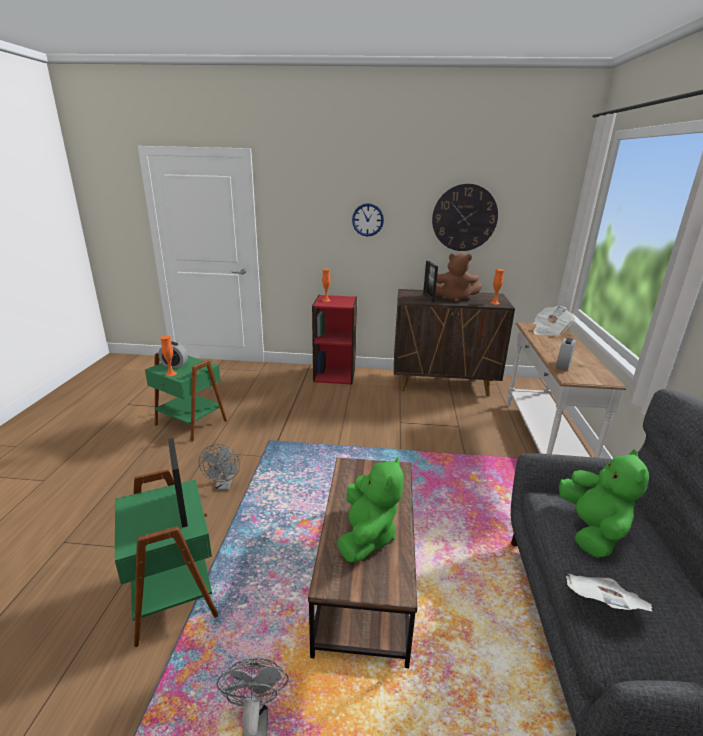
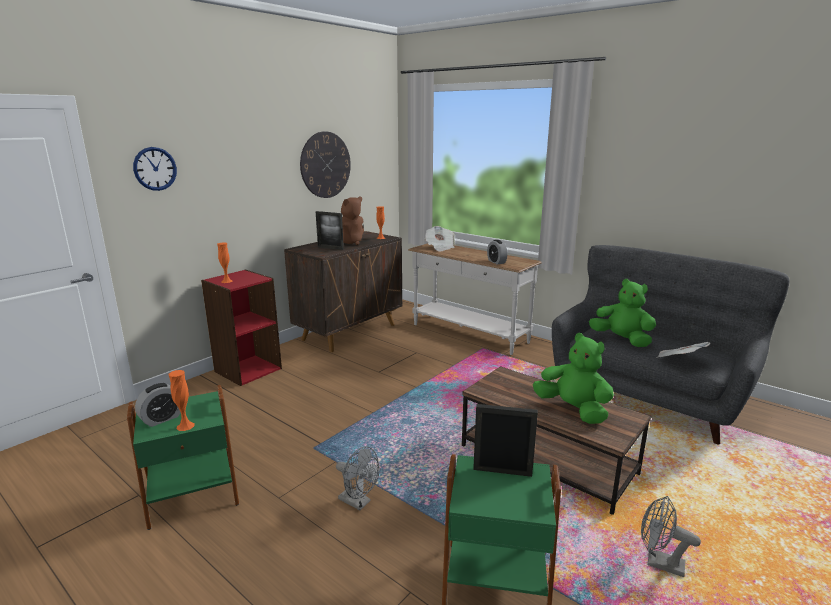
camera: 55 degrees left, 5 degrees down
(367, 220) = (241, 178): wall clock -> wall clock (155, 169)

